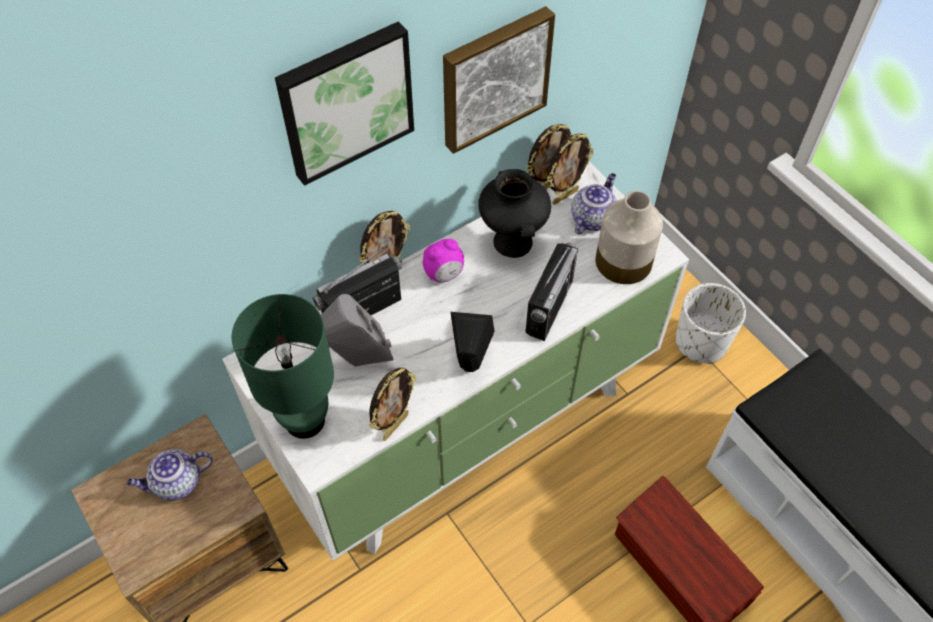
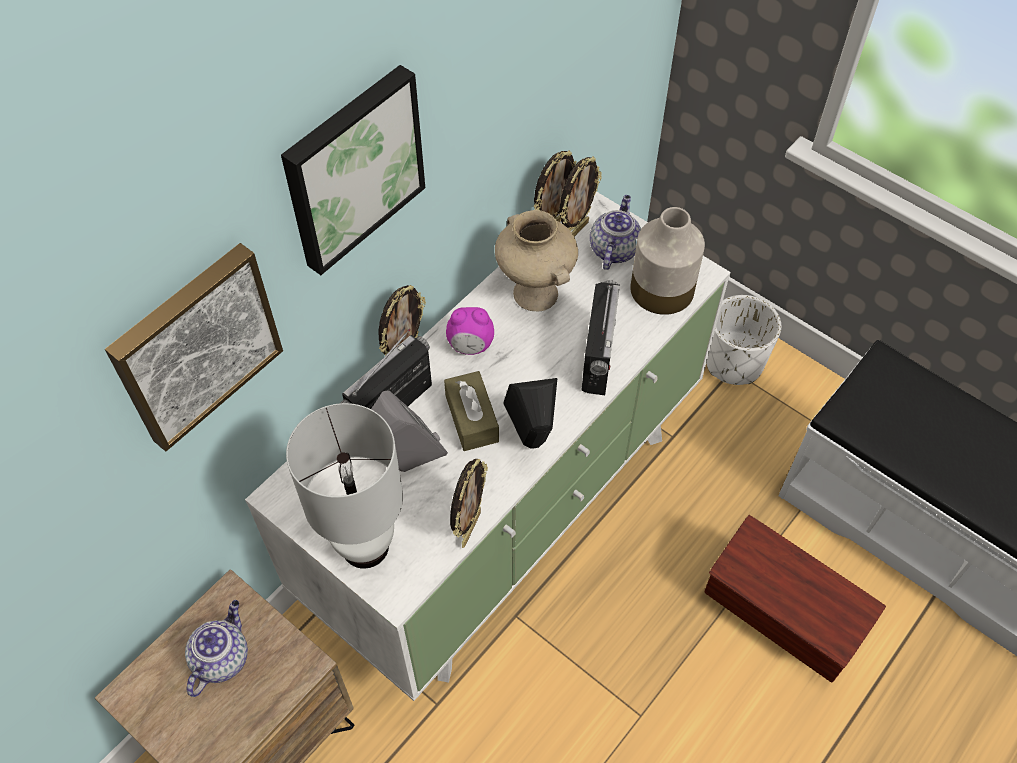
camera: 15 degrees left, 0 degrees up
(176, 483) = (221, 658): teapot -> teapot turned 150 degrees clockwise
(305, 421) = (366, 547): green table lamp -> white table lamp
(425, 335) = (471, 418): none -> brown tissue box
(444, 274) = (470, 346): alarm clock -> alarm clock turned 45 degrees clockwise
(493, 77) = (494, 111): picture -> picture (195, 344)
(511, 241) = (533, 293): black vase -> beige vase

